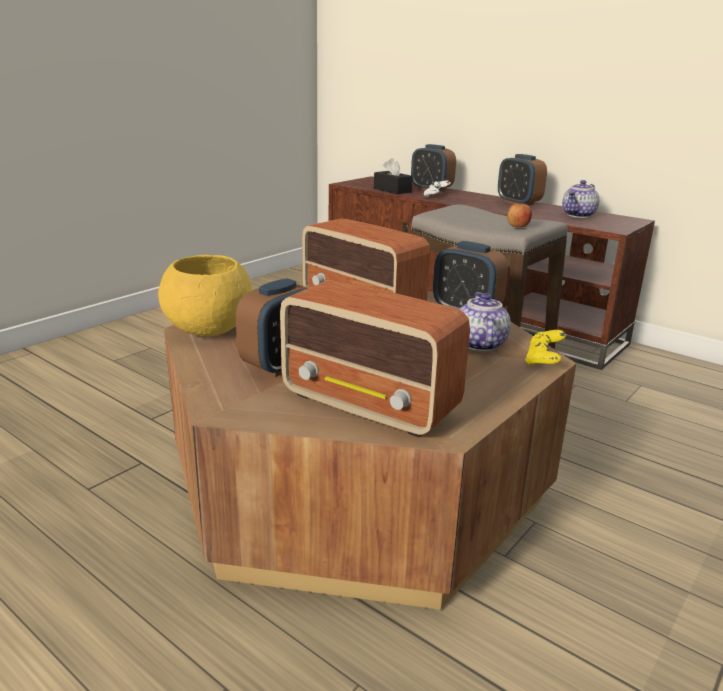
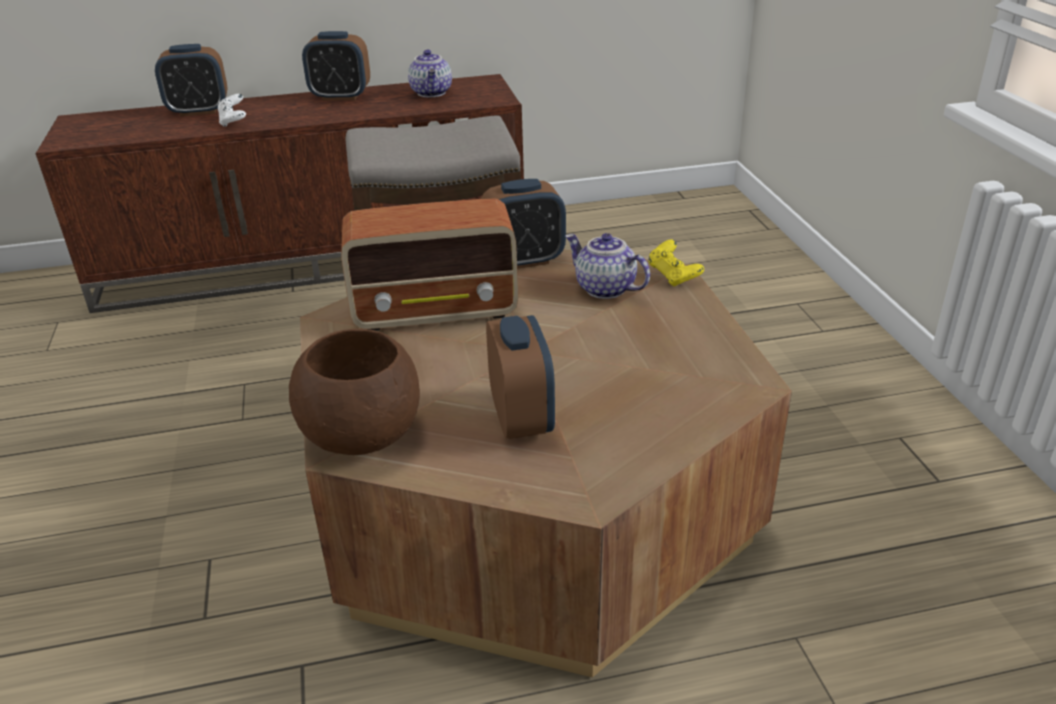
camera: 50 degrees left, 10 degrees up
(209, 330) = (362, 436): yellow bowl -> brown bowl
(371, 405) = (666, 400): radio -> none
(392, 190) = (155, 131): black tissue box -> none
(518, 226) = (484, 139): apple -> none

